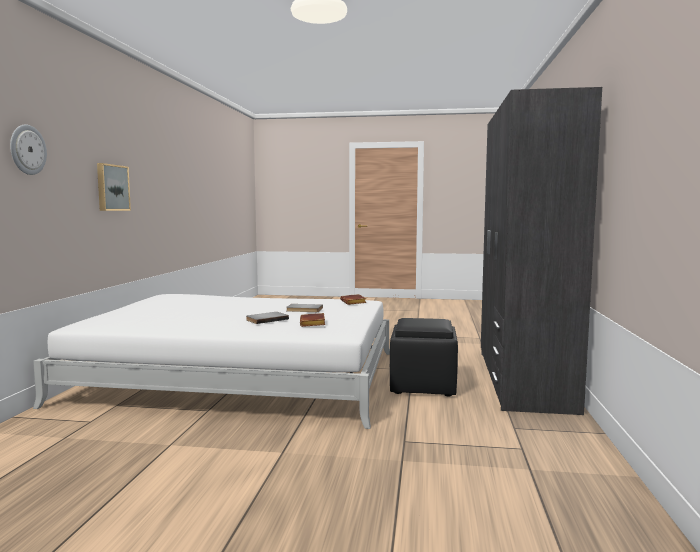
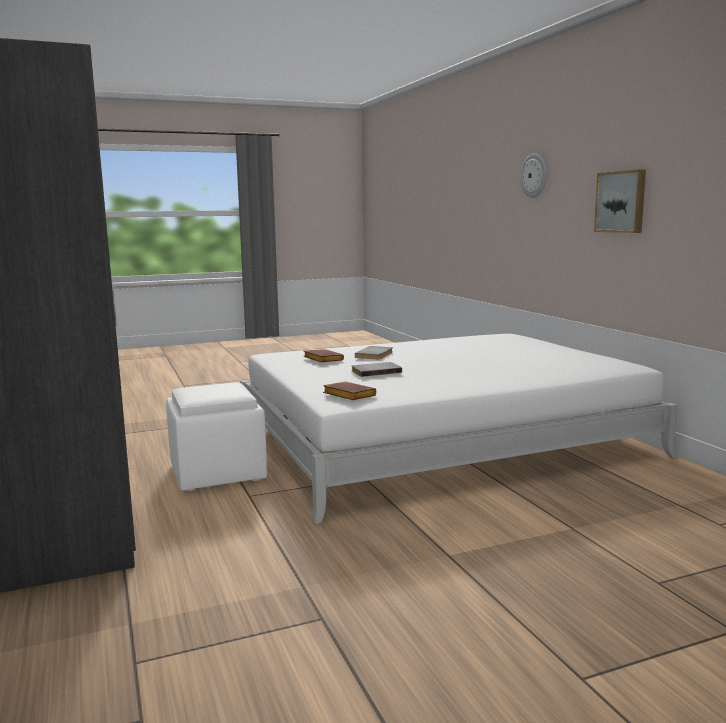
camera: 150 degrees right, 5 degrees up
(422, 385) = (218, 473): black ottoman -> white ottoman

